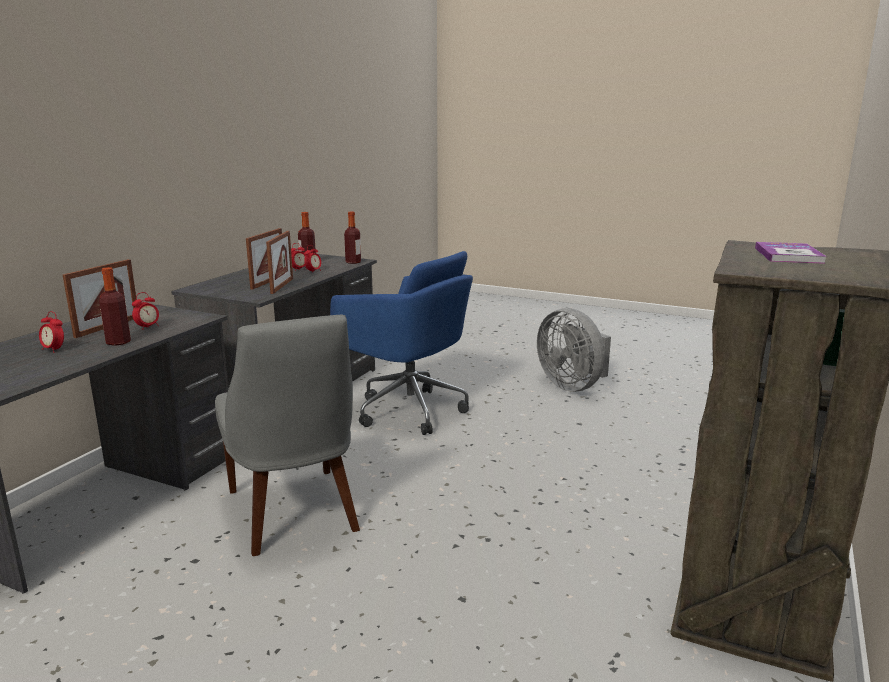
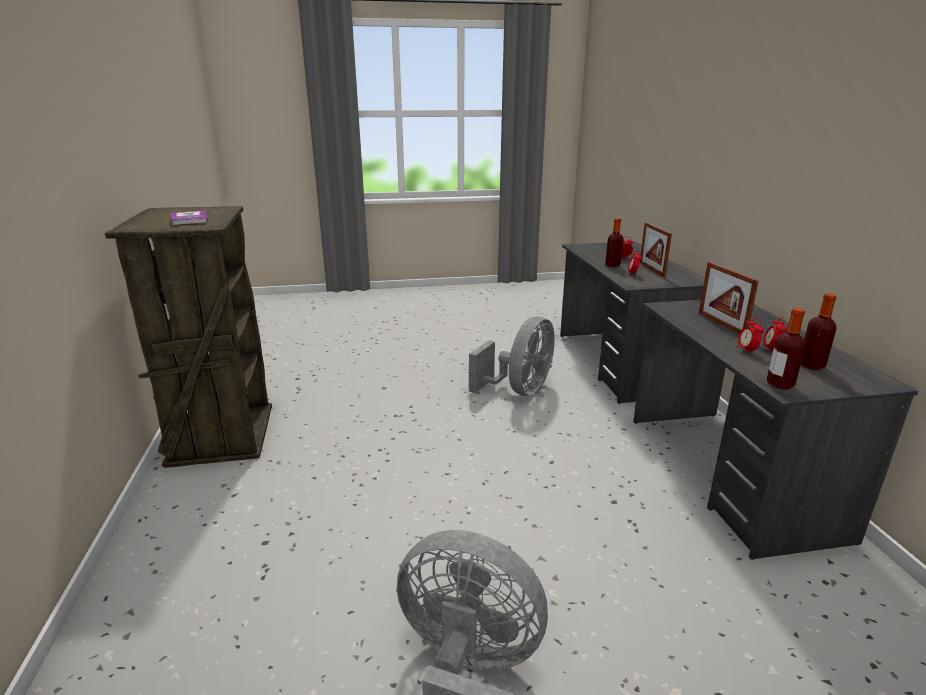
camera: 145 degrees right, 5 degrees up
(282, 286) = (694, 322): picture frame -> none
(294, 514) = (519, 390): grey chair -> grey fan
(405, 410) = (598, 501): blue office chair -> none

